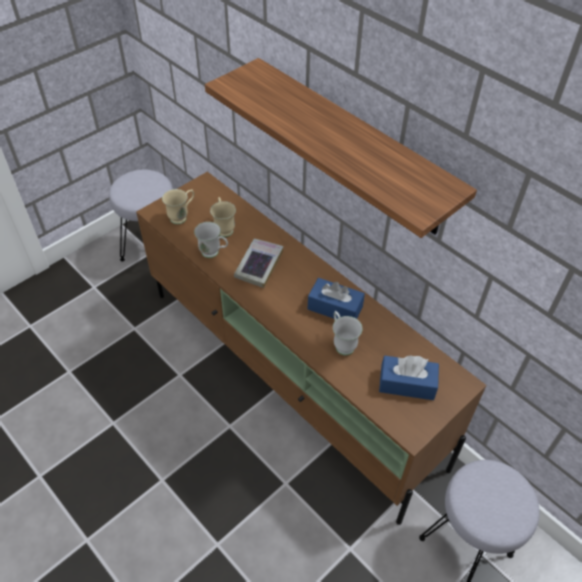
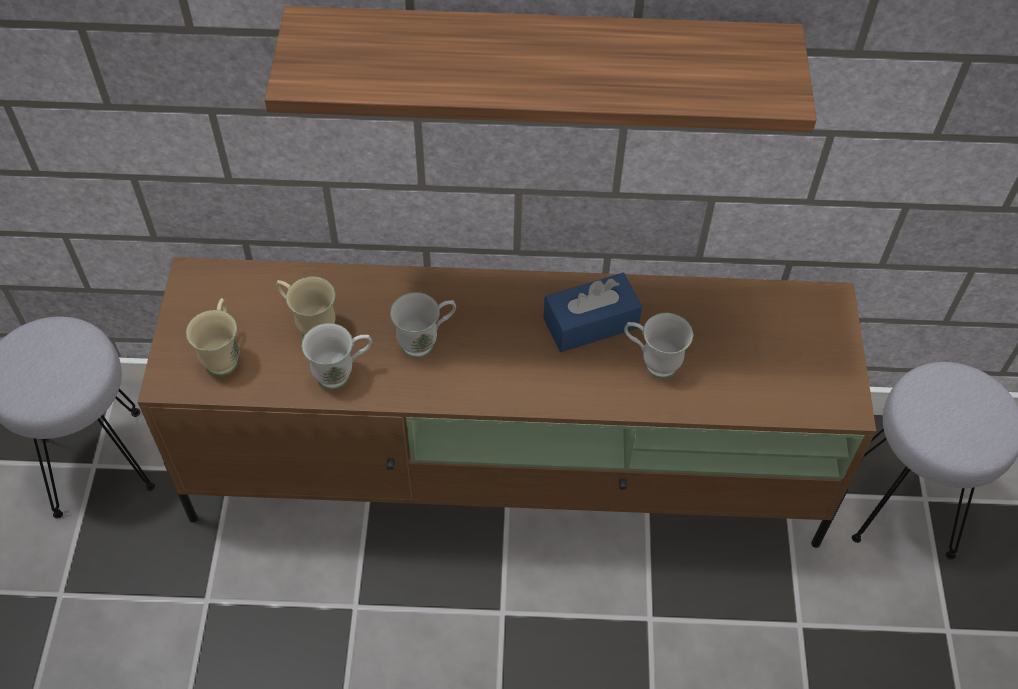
camera: 45 degrees left, 5 degrees up
(259, 265) = (426, 342): book -> white mug
(407, 384) = (777, 352): blue tissue box -> none

